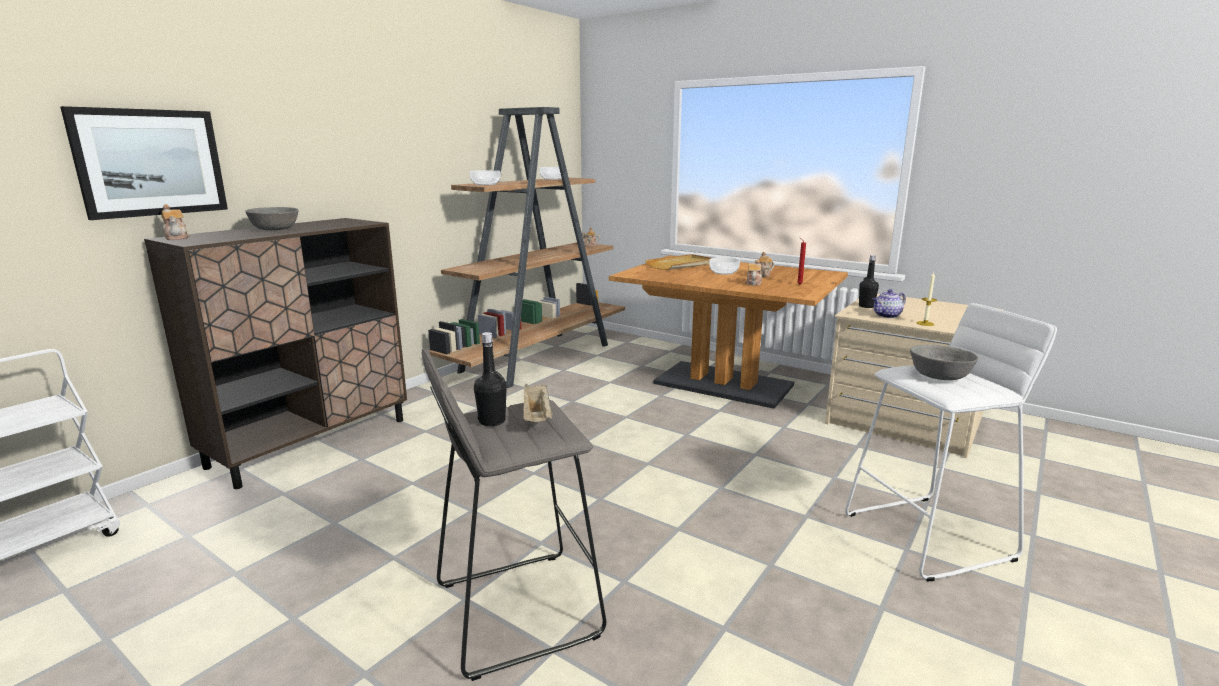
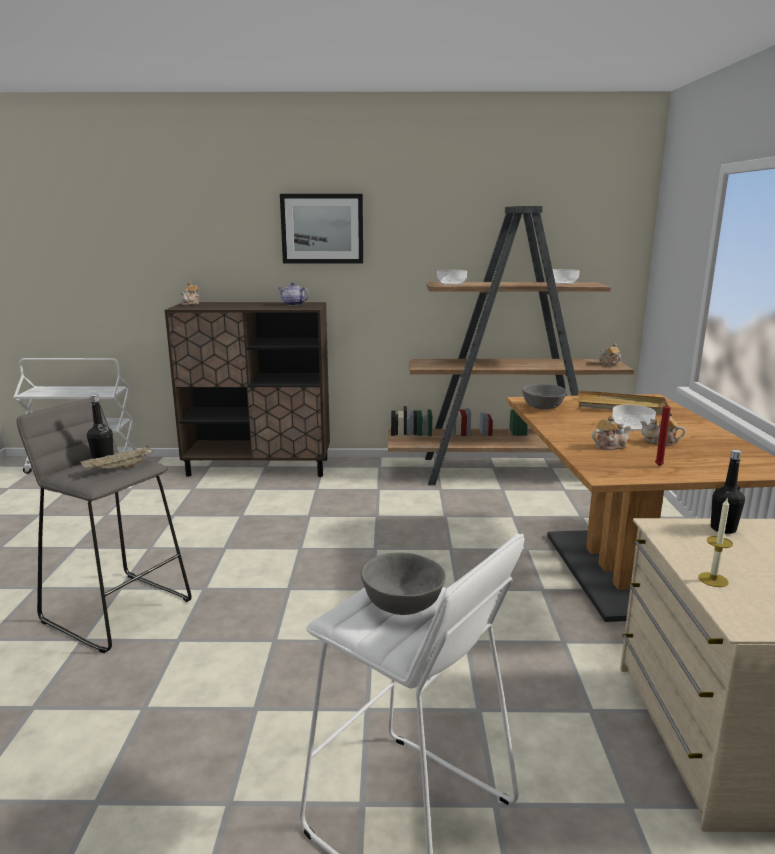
camera: 55 degrees right, 0 degrees up
(150, 162) = (193, 254): picture -> picture (322, 229)
(275, 229) = (249, 305): grey bowl -> grey bowl (543, 407)
(886, 316) = (698, 548): teapot -> teapot (293, 304)

